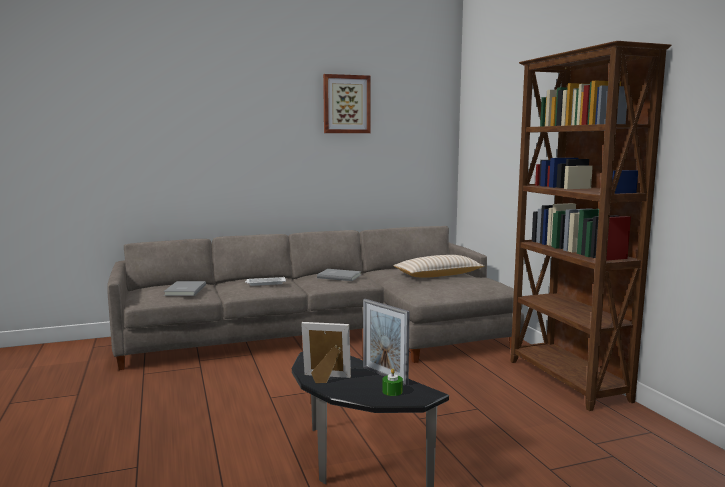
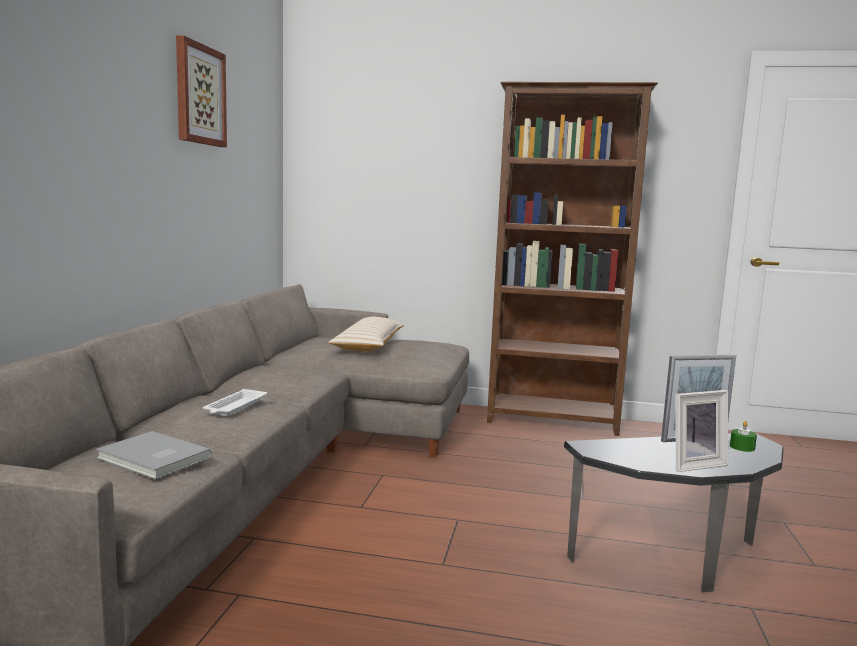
camera: 60 degrees left, 0 degrees up
(325, 379) = (693, 464): picture frame -> picture frame turned 150 degrees counterclockwise
(339, 276) = (283, 372): grey book -> none

